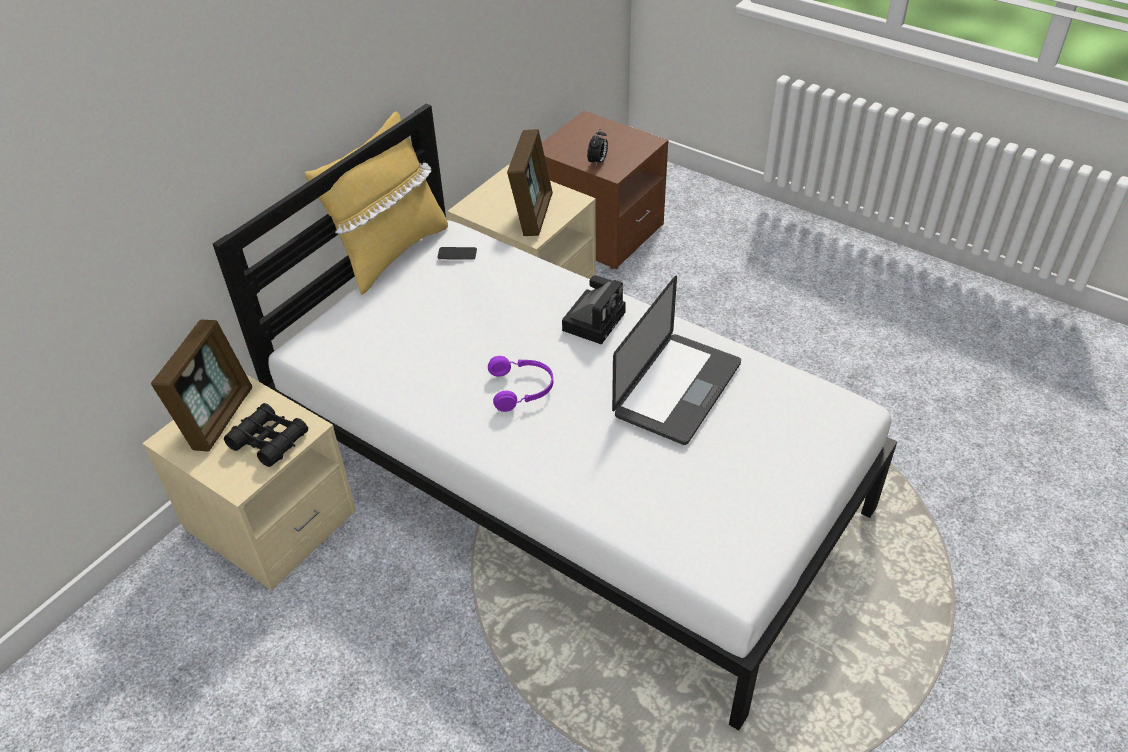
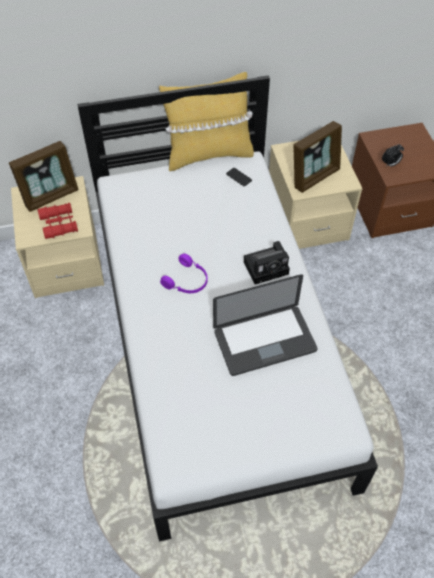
camera: 40 degrees right, 10 degrees up
(269, 440) = (59, 224): black binoculars -> red binoculars

